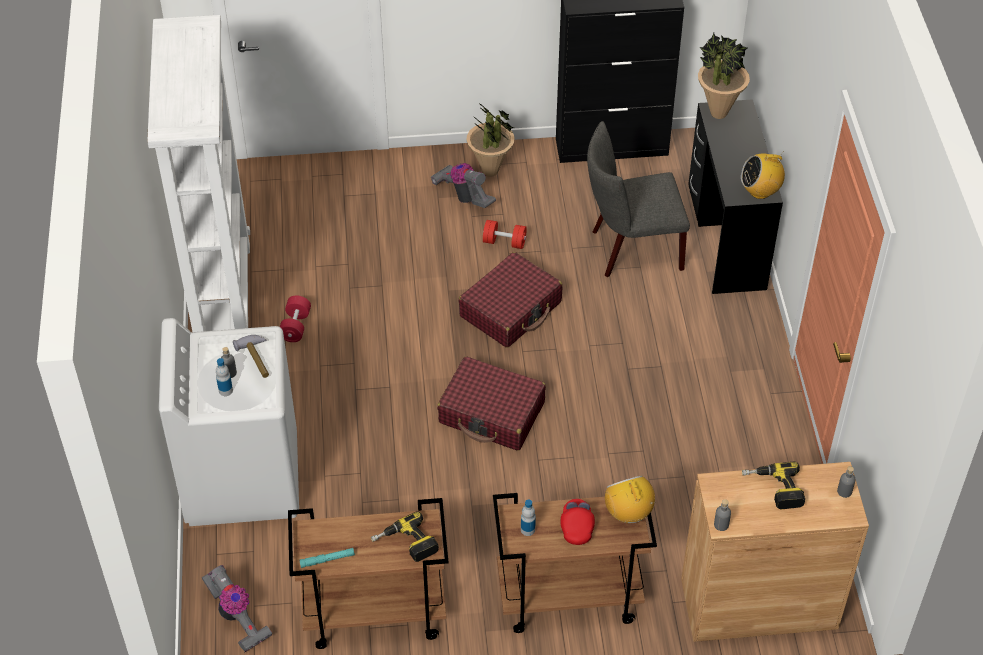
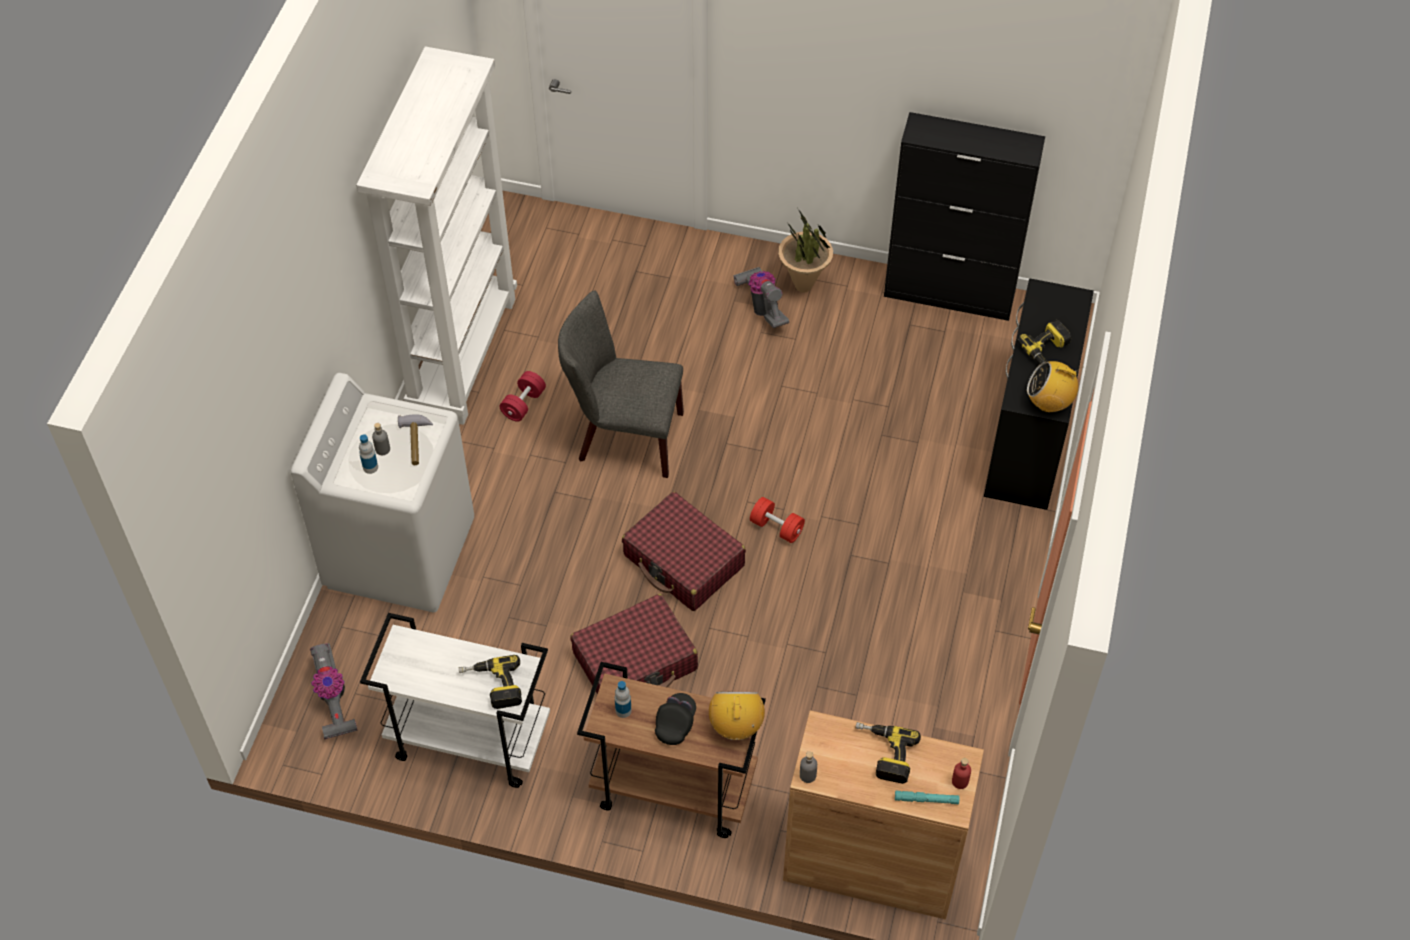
camera: 20 degrees right, 5 degrees up
(327, 559) = (407, 677): turquoise flashlight -> turquoise flashlight (926, 799)
(373, 614) = (468, 741): brown cart -> white cart
(504, 242) = (782, 371): red dumbbell -> red dumbbell (776, 527)
(511, 309) = (755, 450): red suitcase -> red suitcase (635, 661)
(577, 526) = (675, 723): red cap -> black cap
(630, 250) = (916, 419): grey chair -> grey chair (623, 437)
(718, 113) = (1046, 296): potted plant -> none
(742, 154) = (1049, 353): none -> power drill
(844, 491) = (960, 781): grey bottle -> red bottle

